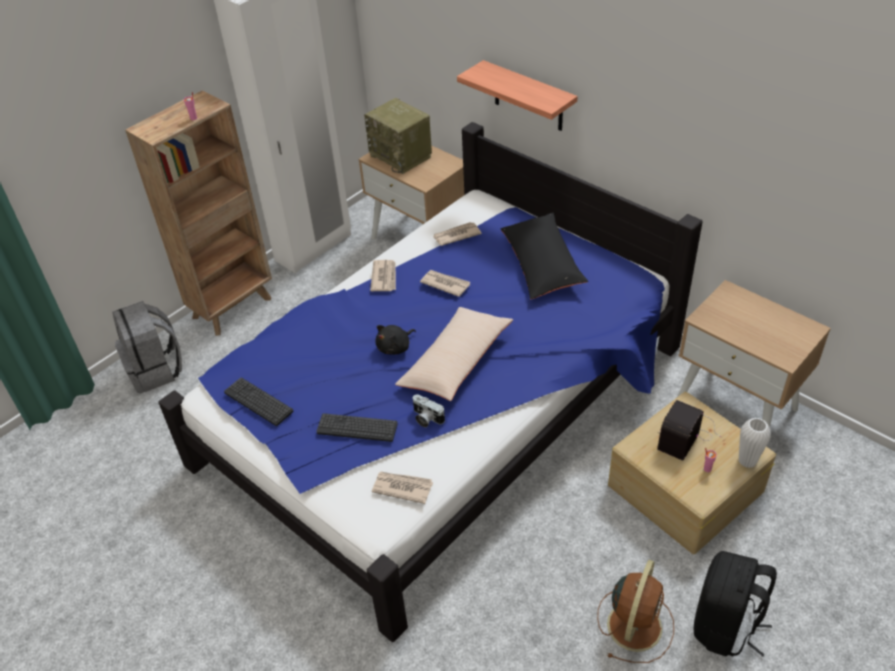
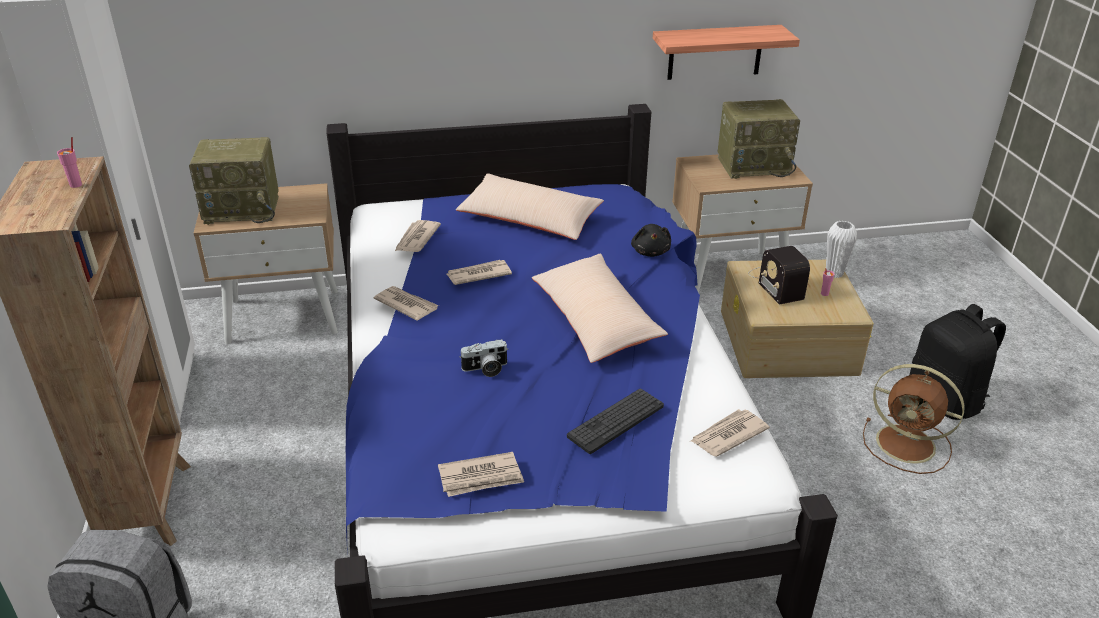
camera: 55 degrees left, 10 degrees down
(258, 402) = (481, 477): keyboard -> newspaper
(395, 347) = (524, 345): black plush toy -> black plush toy (650, 252)
(426, 418) = (654, 371): camera -> camera (485, 369)
(528, 97) = (406, 58): shelf -> shelf (715, 52)
(542, 264) = (529, 219): black pillow -> beige pillow
(635, 624) = (908, 445): brown fan -> brown fan turned 150 degrees clockwise
(774, 326) = (754, 165): none -> radio

